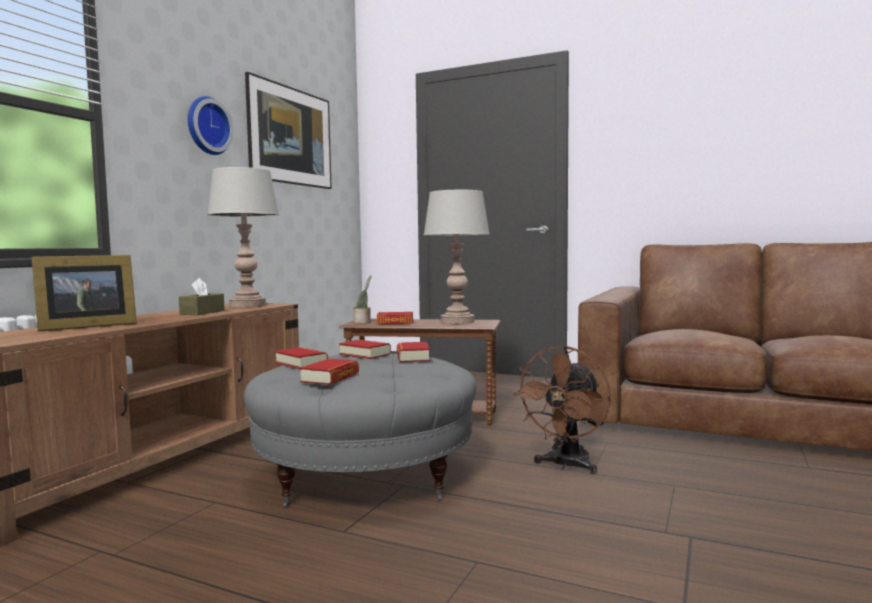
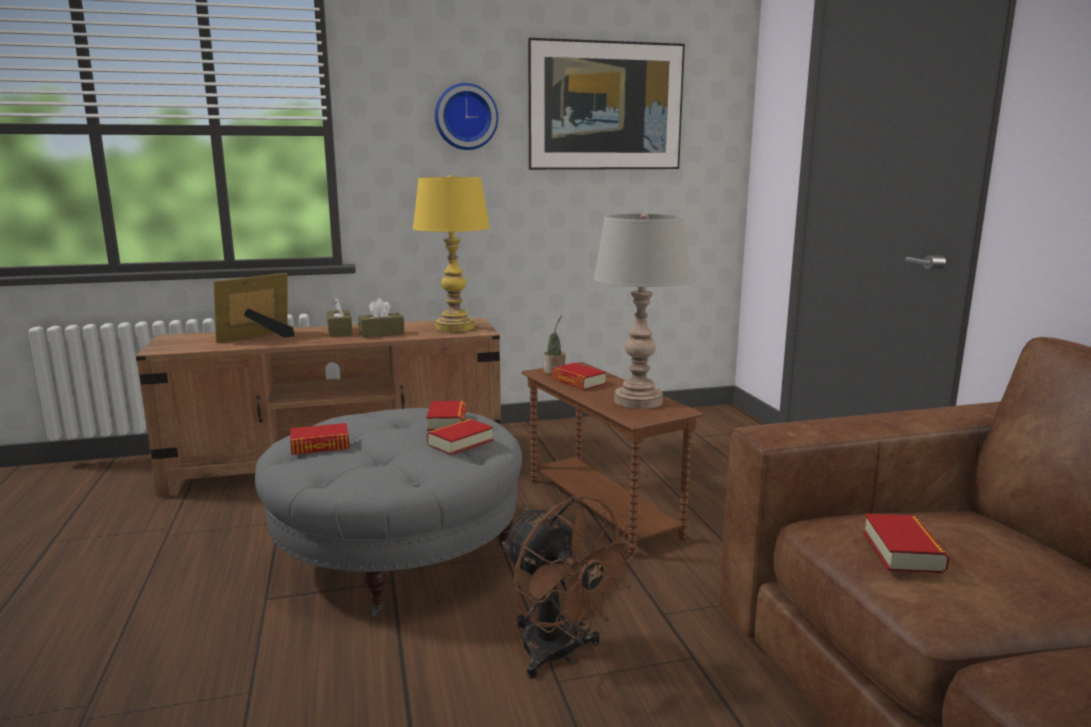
camera: 50 degrees right, 10 degrees up
(84, 326) = (259, 337): picture frame -> picture frame turned 120 degrees clockwise
(154, 316) = (340, 331): none -> brown tissue box
(247, 305) = (454, 327): grey table lamp -> yellow table lamp
(301, 363) = (370, 416): book -> book (902, 551)
(566, 466) = (560, 655): brown fan -> brown fan turned 120 degrees counterclockwise

